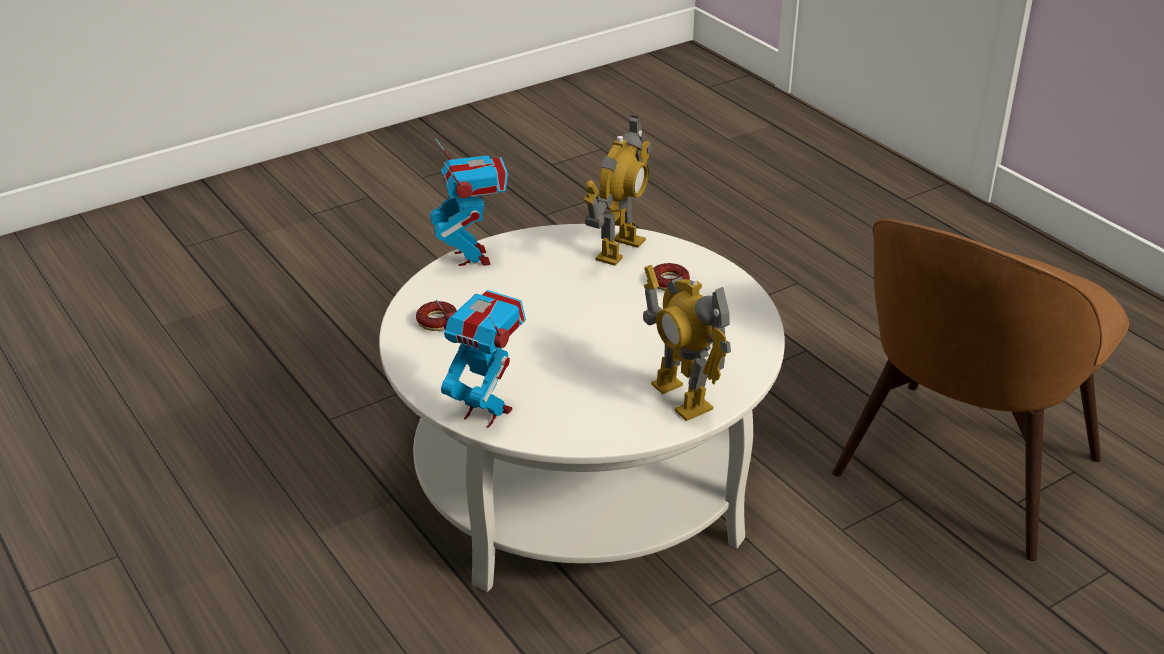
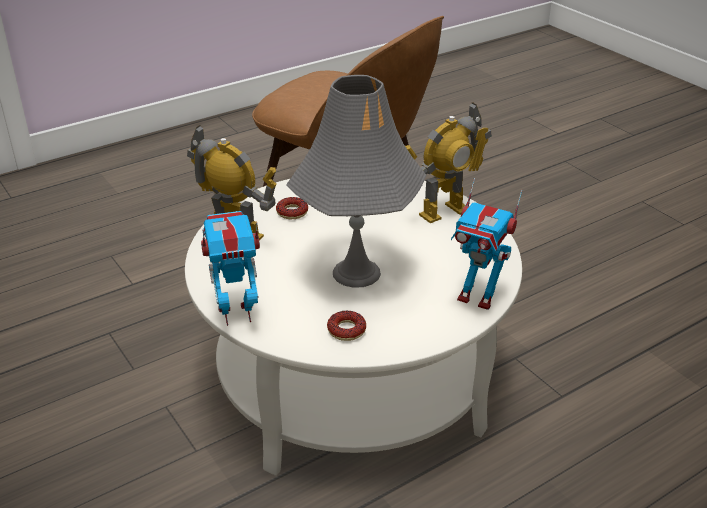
camera: 90 degrees left, 0 degrees up
(486, 412) = (477, 297): toy robot -> toy robot turned 90 degrees counterclockwise
(540, 327) = (357, 273): none -> grey table lamp

